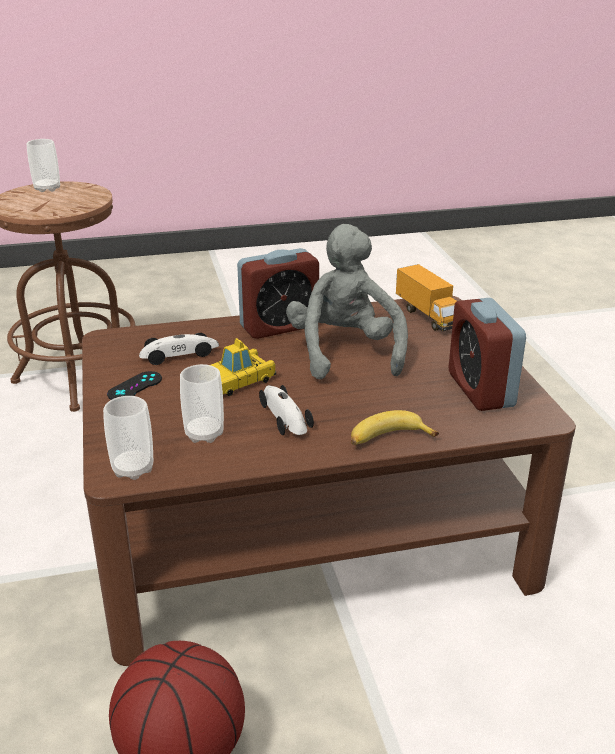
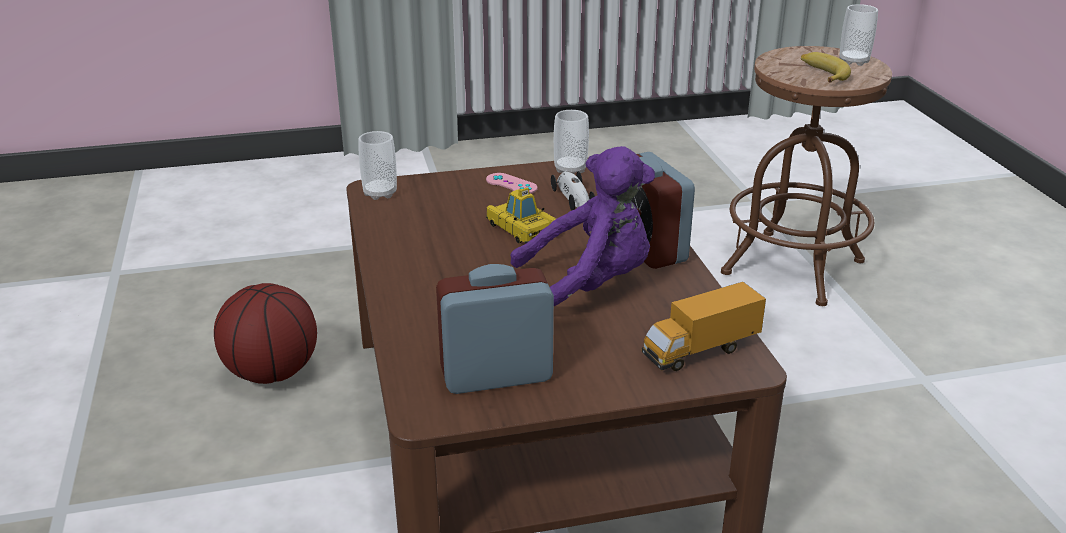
camera: 90 degrees right, 0 degrees up
(135, 386) = (511, 184): black game controller -> pink game controller
(204, 434) = (426, 218): cup -> cup (570, 169)
(283, 416) = (451, 252): toy car -> none
(345, 352) = (588, 287): grey plush toy -> purple plush toy
(388, 439) = (400, 307): banana -> banana (822, 74)

